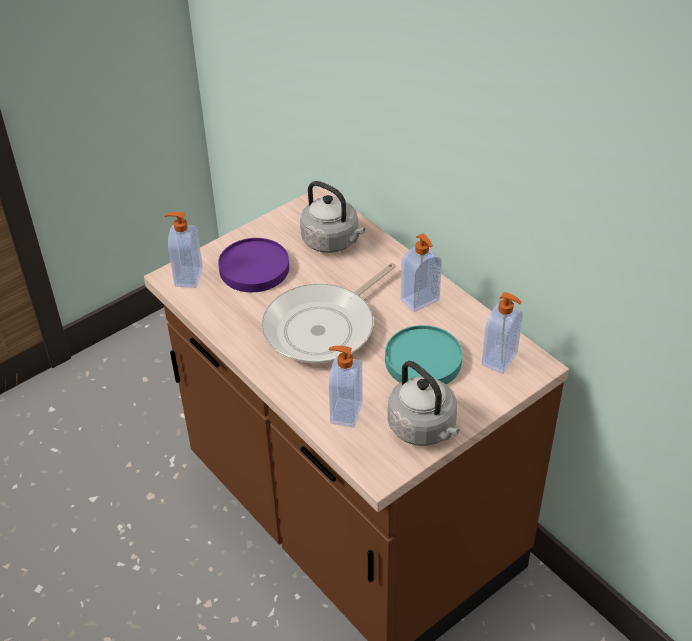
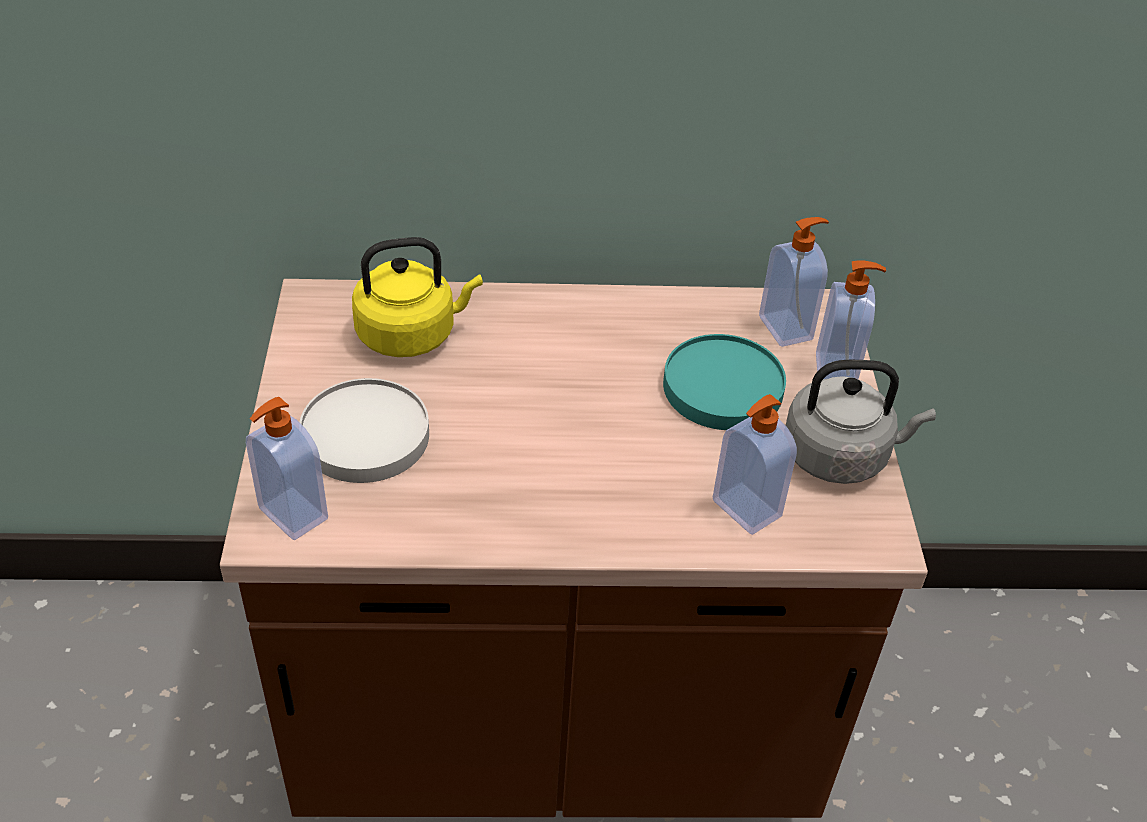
camera: 55 degrees left, 0 degrees up
(254, 269) = (366, 436): purple plate -> white plate
(324, 327) = (566, 437): frying pan -> none
(332, 242) = (411, 334): grey kettle -> yellow kettle
(420, 301) = (616, 327): soap dispenser -> soap dispenser (837, 371)

